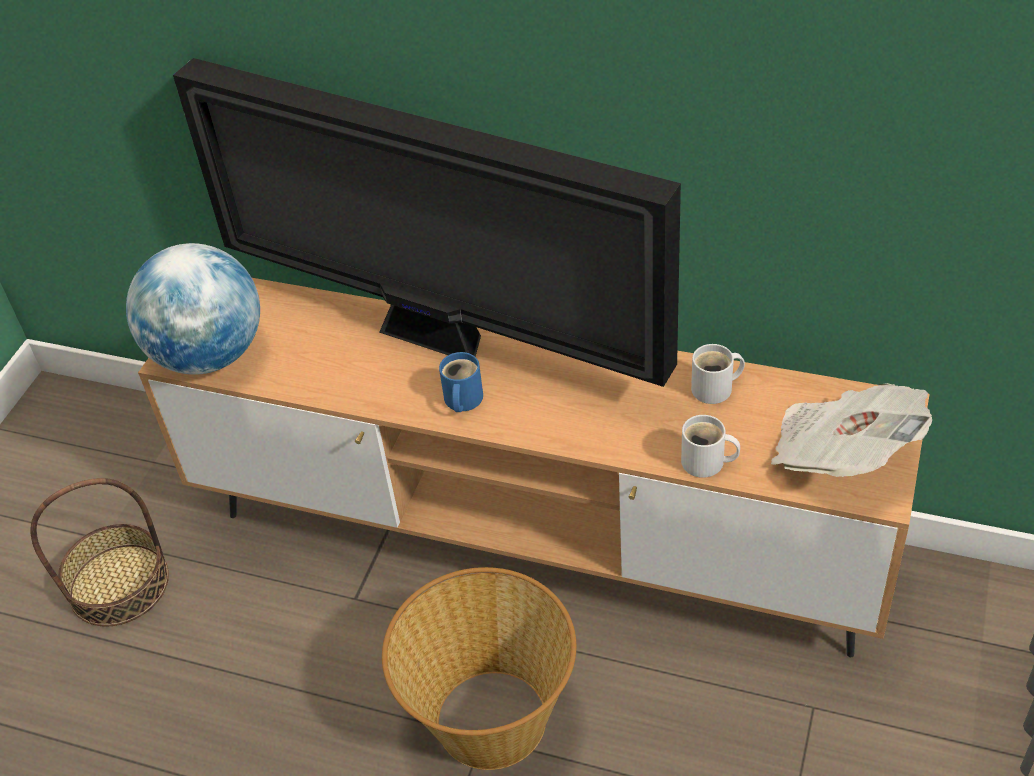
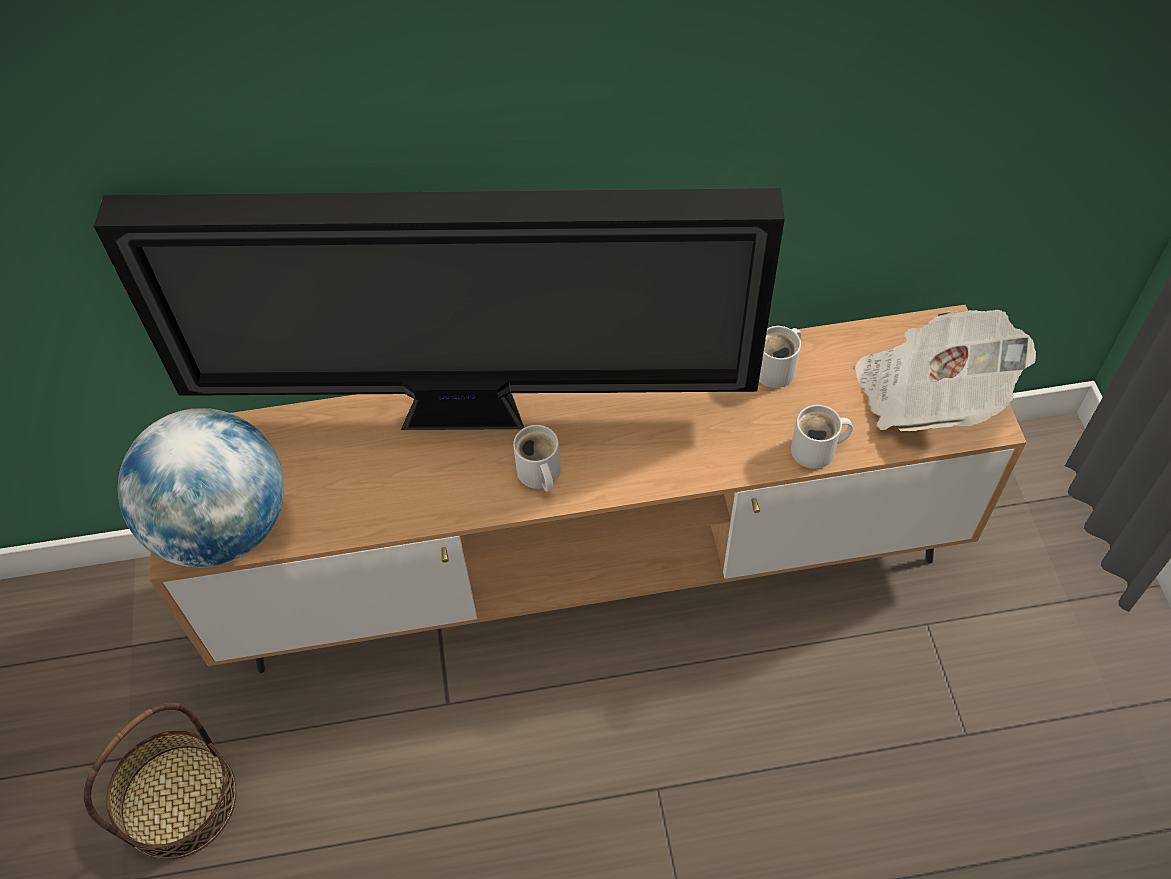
camera: 30 degrees left, 10 degrees up
(461, 400) = (538, 474): blue mug -> white mug
(490, 717) = (653, 765): basket -> none

